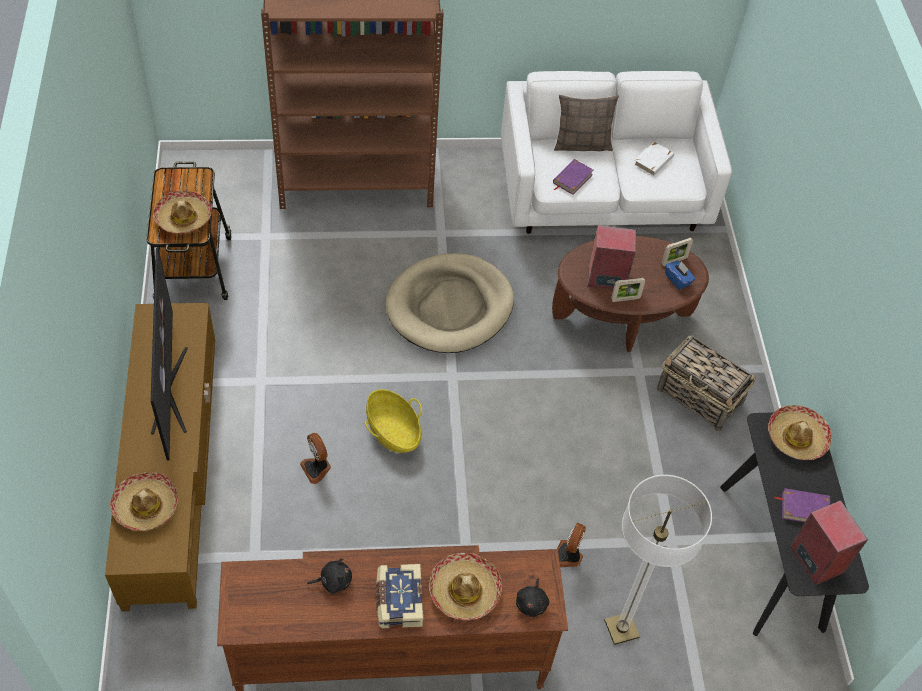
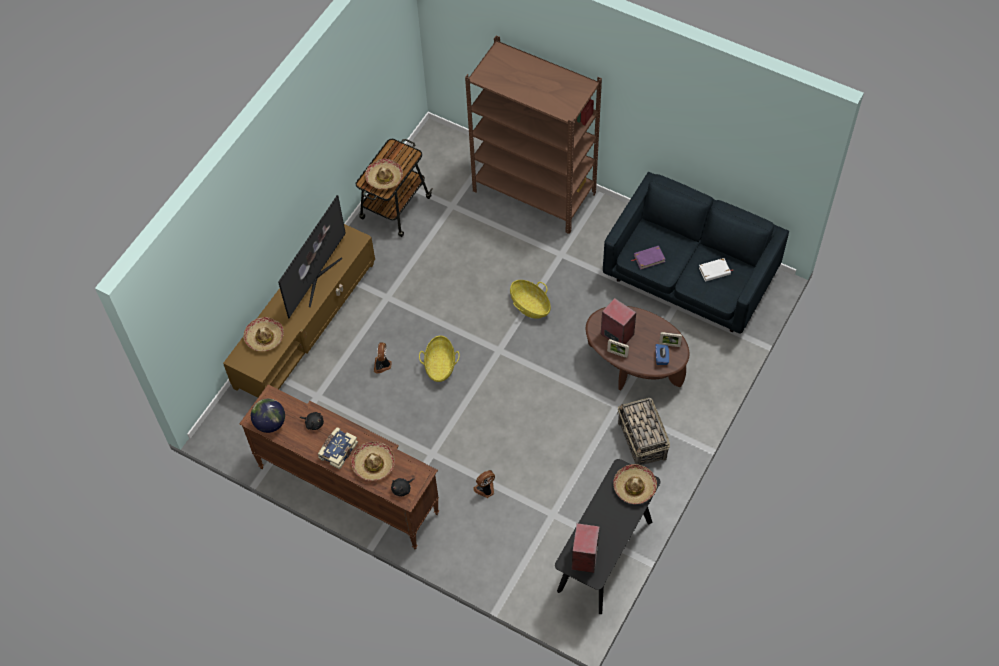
camera: 40 degrees right, 5 degrees up
(267, 617) = (270, 423): none -> globe
(449, 307) = (530, 305): beige dog bed -> basket
(582, 144) = (675, 237): pillow -> none
(602, 194) = (689, 277): white sofa -> blue sofa
(621, 629) = (484, 545): floor lamp -> none
(804, 508) = (602, 527): purple book -> none

